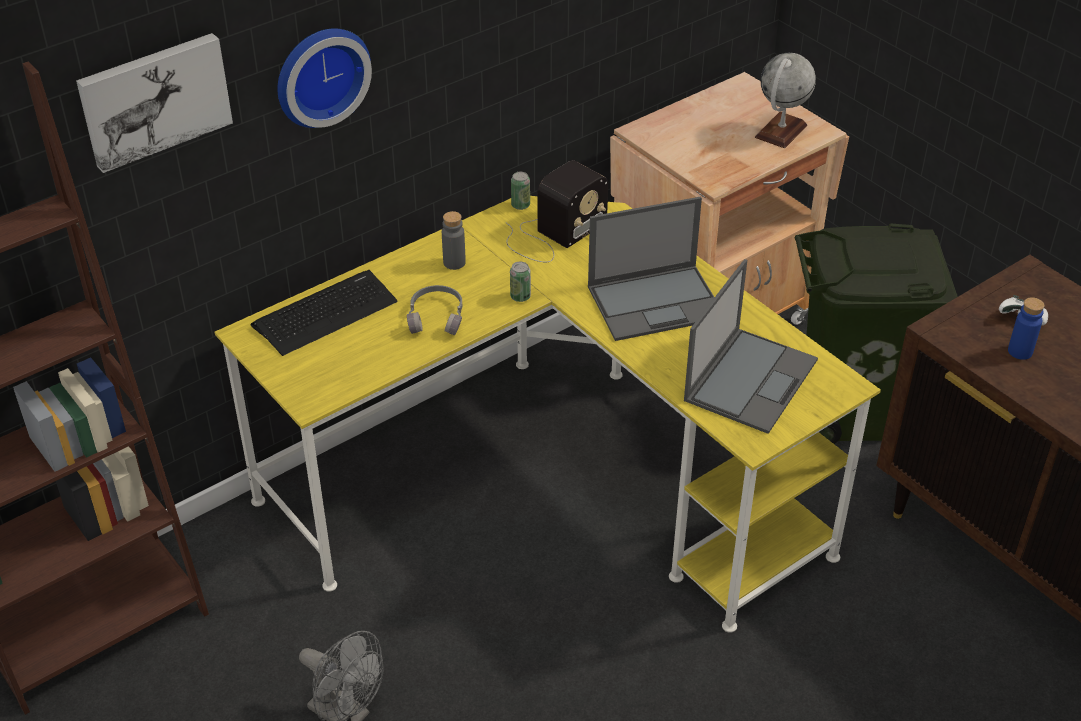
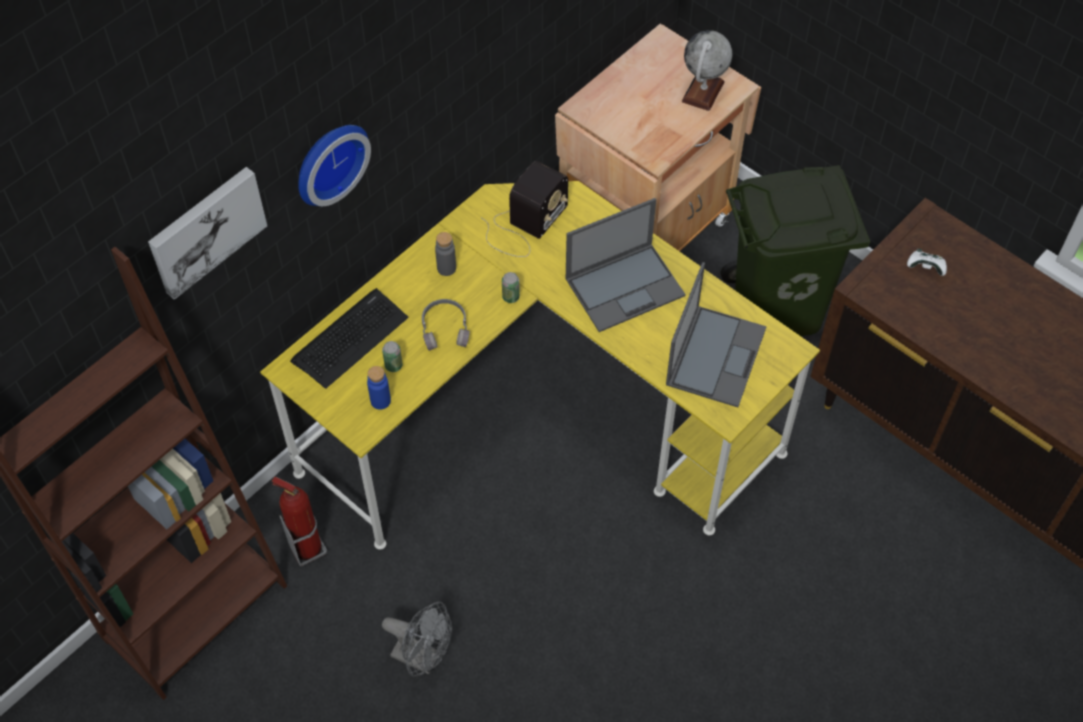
camera: 10 degrees left, 15 degrees up
(244, 578) = (307, 548): none -> fire extinguisher
(520, 205) = (489, 196): can -> can (393, 365)
(1020, 351) = (926, 301): blue bottle -> blue bottle (380, 401)

